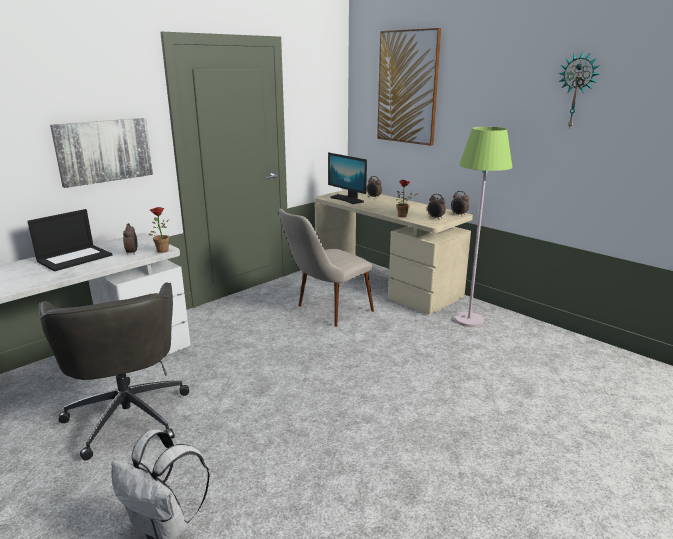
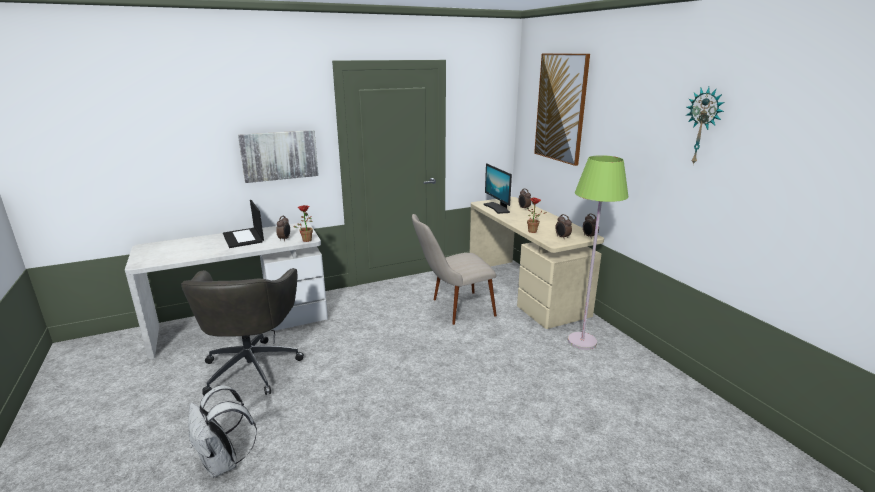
camera: 20 degrees right, 0 degrees up
(75, 258) = (244, 238): laptop -> laptop turned 90 degrees clockwise

